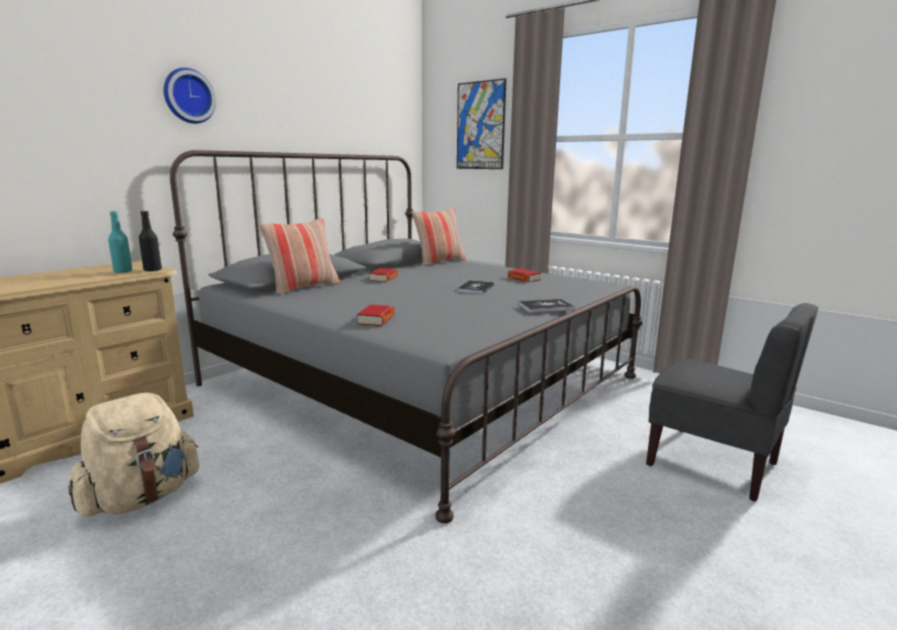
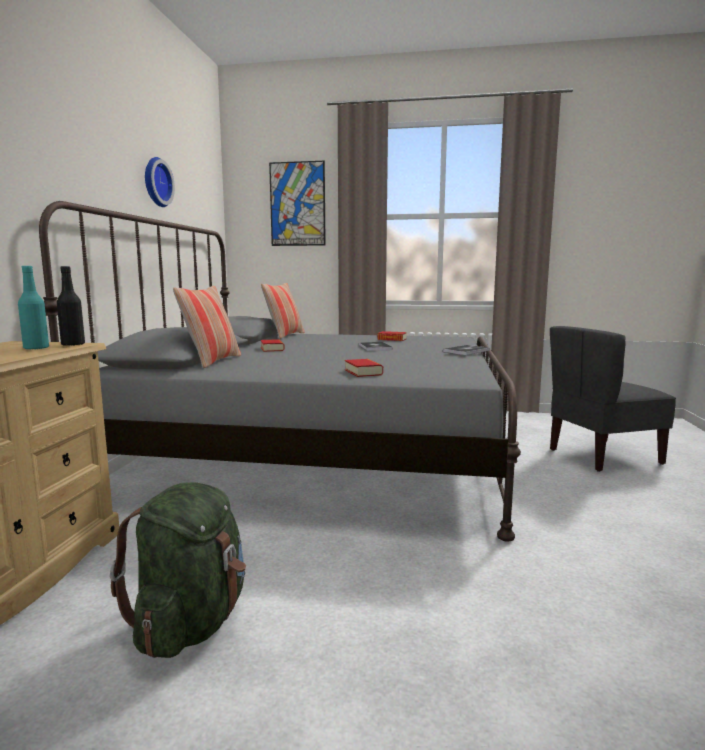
camera: 30 degrees left, 5 degrees down
(141, 498) = (192, 622): beige backpack -> green backpack
(188, 96) = (48, 134): wall clock -> wall clock (155, 182)
(713, 463) = (602, 456): grey chair -> grey chair turned 150 degrees clockwise

